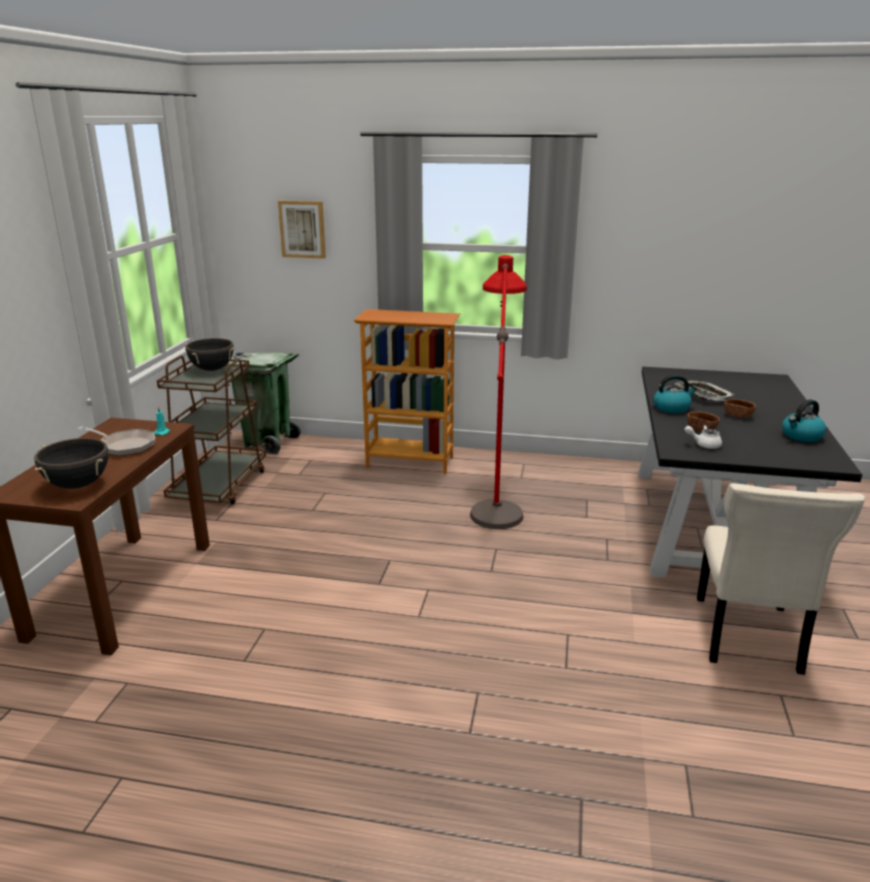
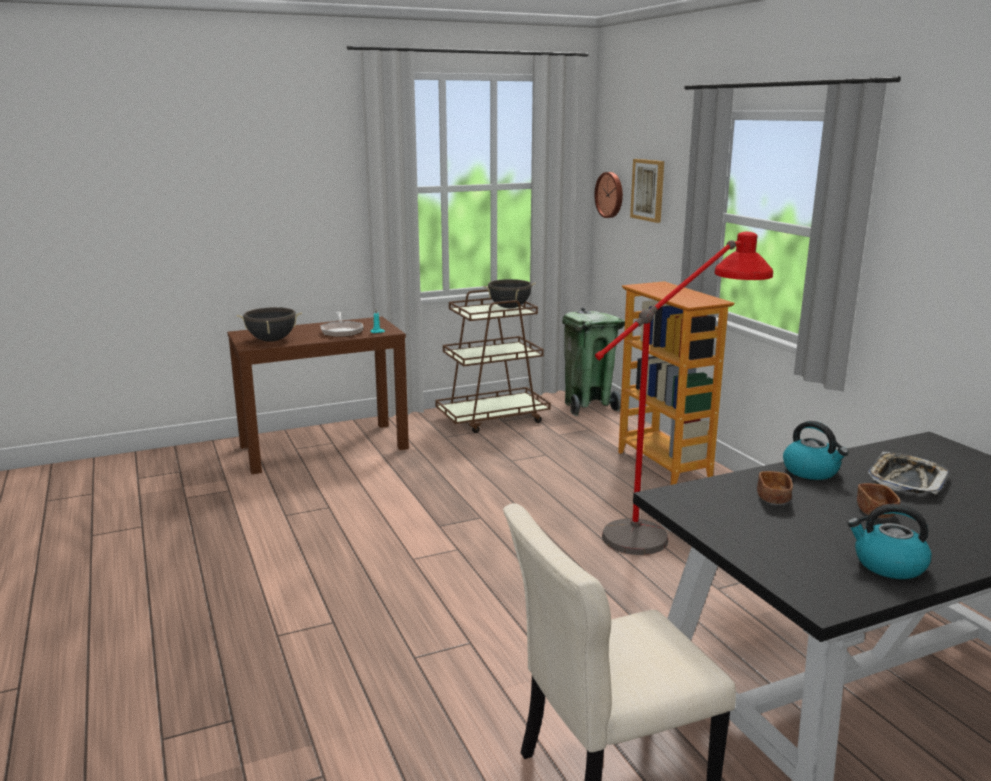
camera: 55 degrees right, 5 degrees down
(241, 237) = (610, 195): none -> wall clock
(703, 444) = (722, 508): white teapot -> none

